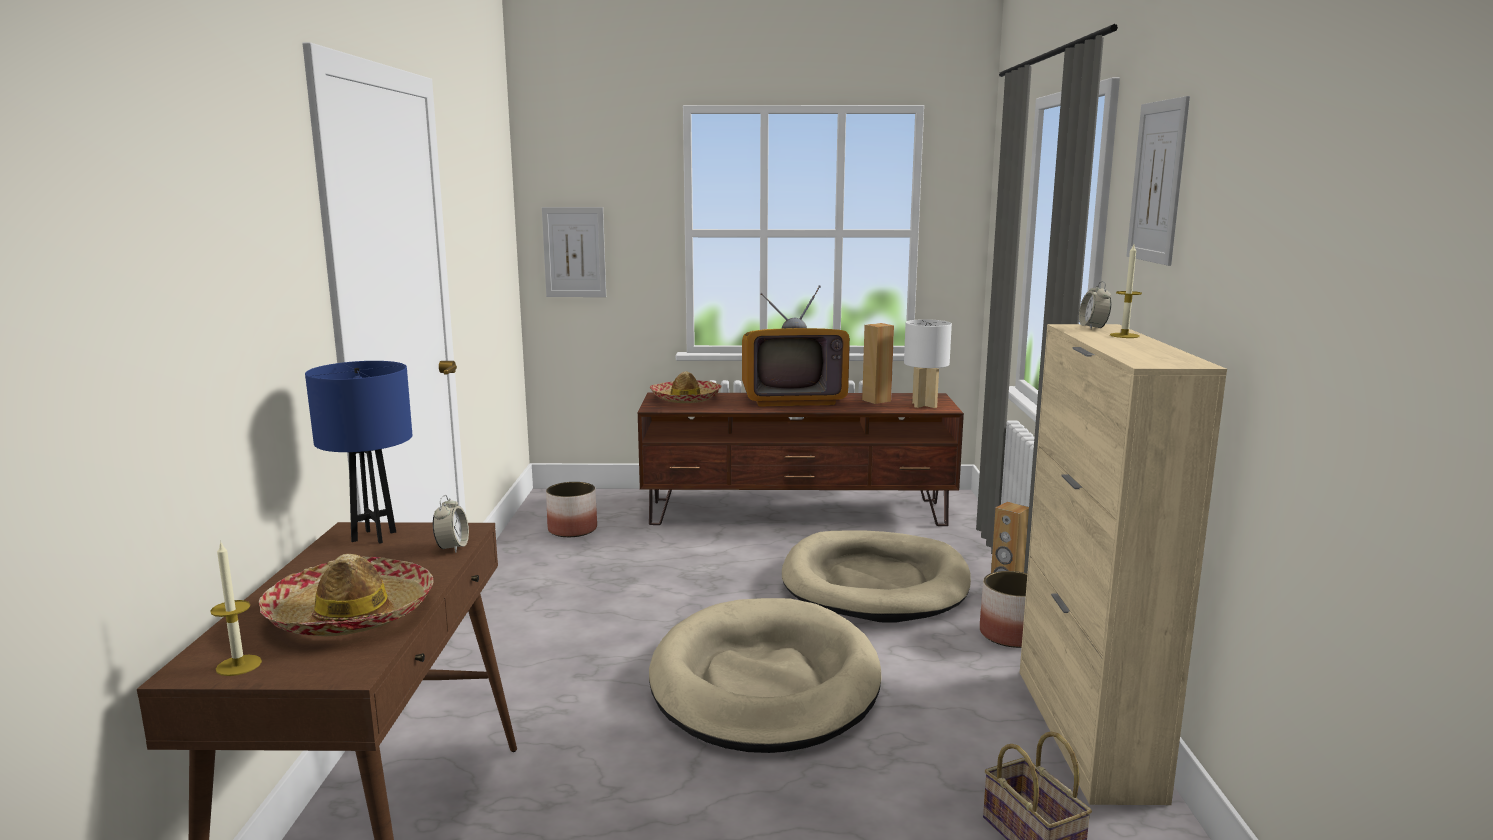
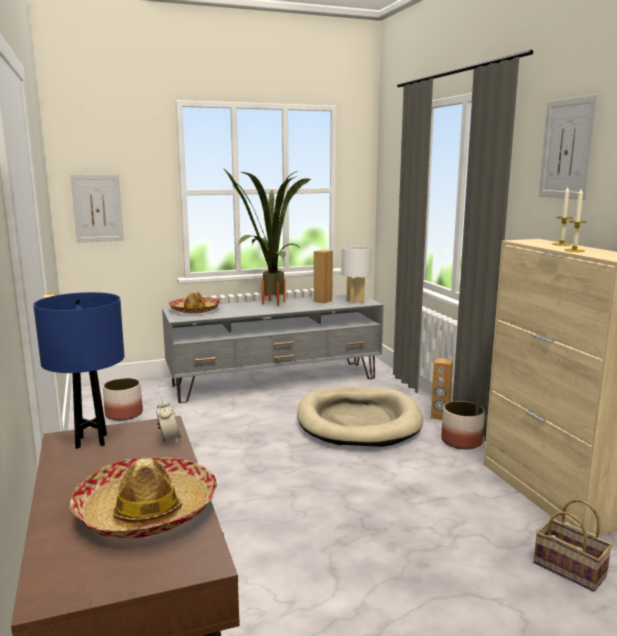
camera: 20 degrees left, 0 degrees up
(238, 665) = (93, 579): candle -> candle (574, 250)
(765, 683) = (338, 501): beige dog bed -> none
(793, 399) = (268, 304): television -> potted plant
(798, 512) = (276, 381): brown tv stand -> grey tv stand
(1093, 328) = (533, 241): alarm clock -> none

